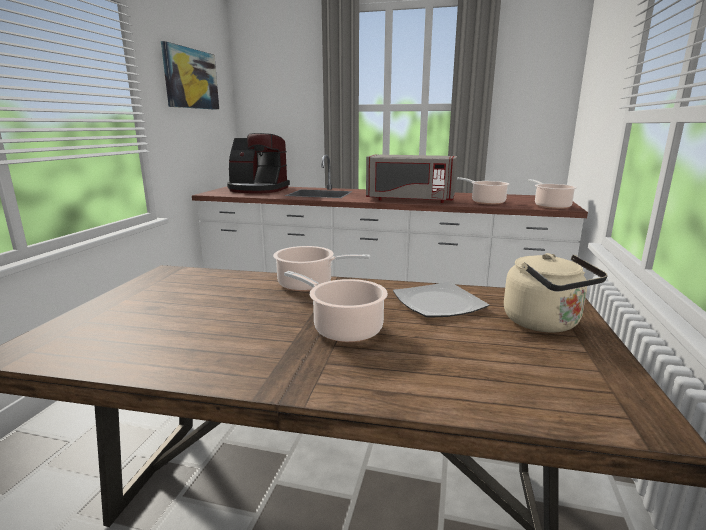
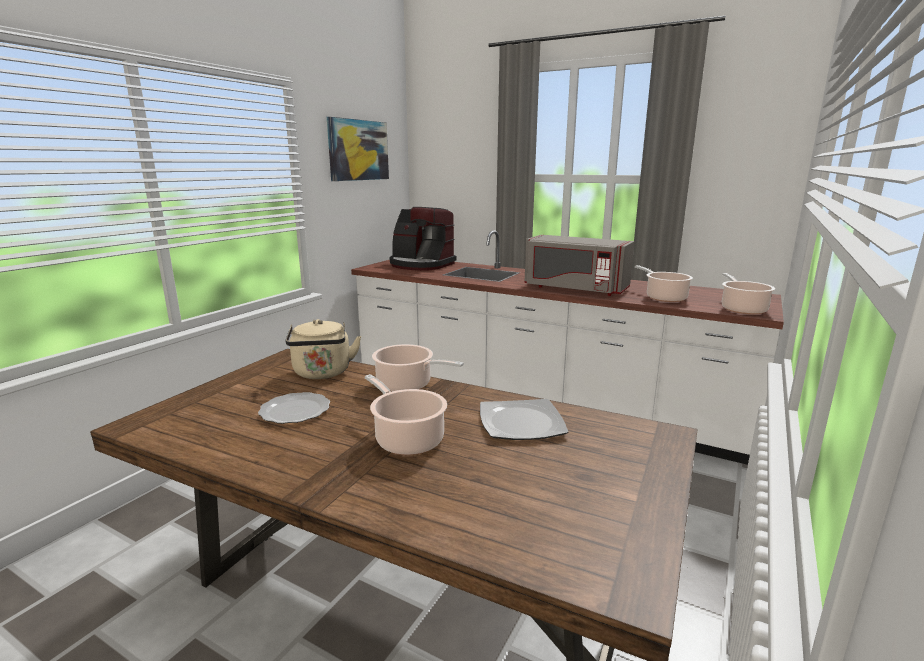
camera: 15 degrees right, 0 degrees up
(208, 317) = (295, 410): none -> plate
(545, 323) = (618, 462): beige kettle -> beige kettle (322, 373)

